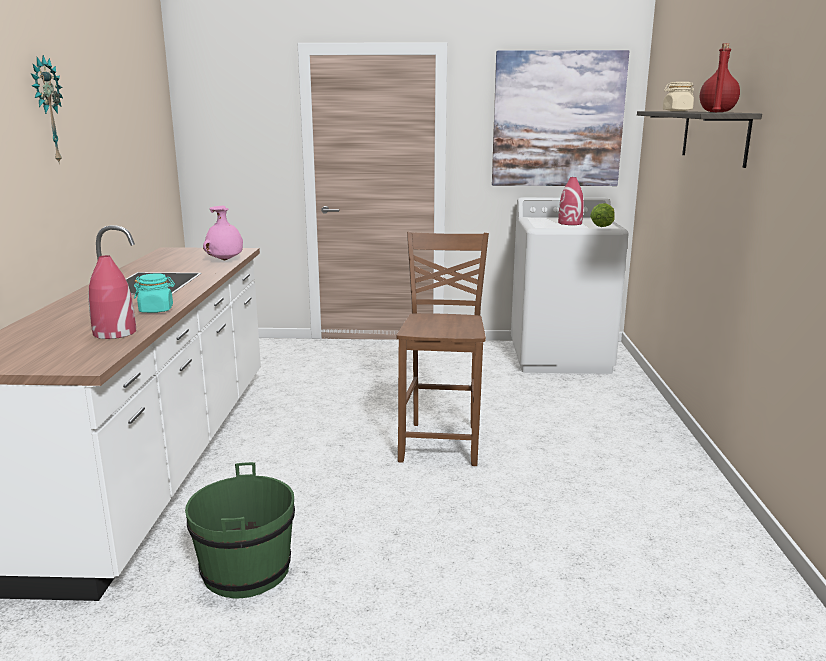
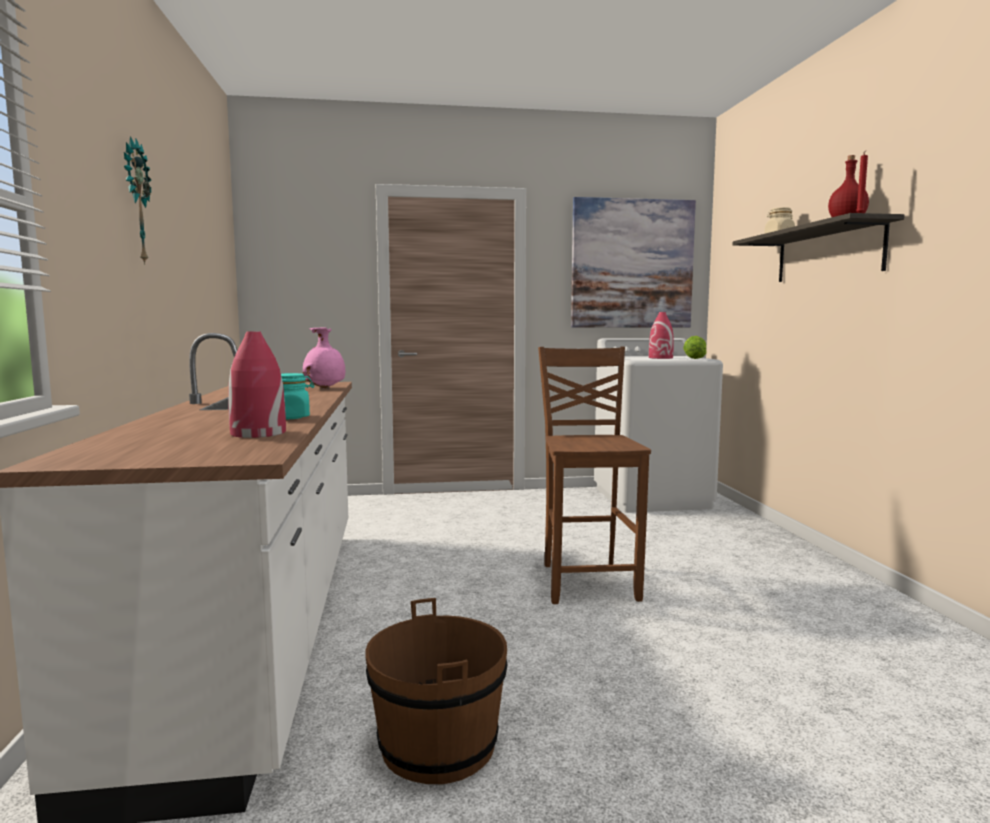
camera: 10 degrees left, 10 degrees down
(246, 570) = (437, 745): green bucket -> brown bucket

